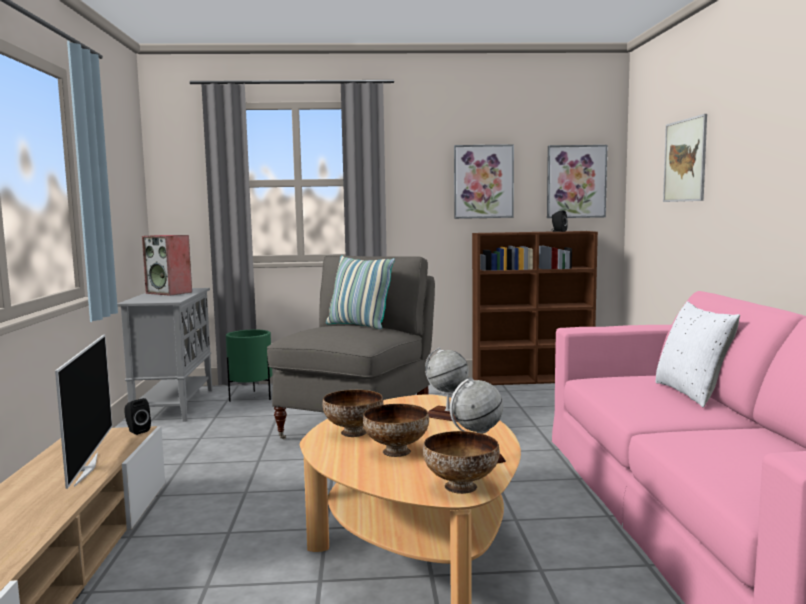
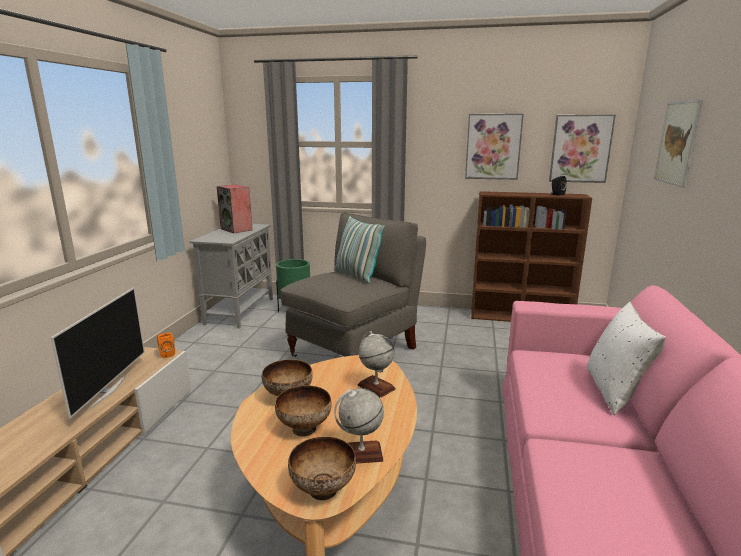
camera: 15 degrees right, 10 degrees up
(137, 431) = (166, 354): black speaker -> orange speaker

